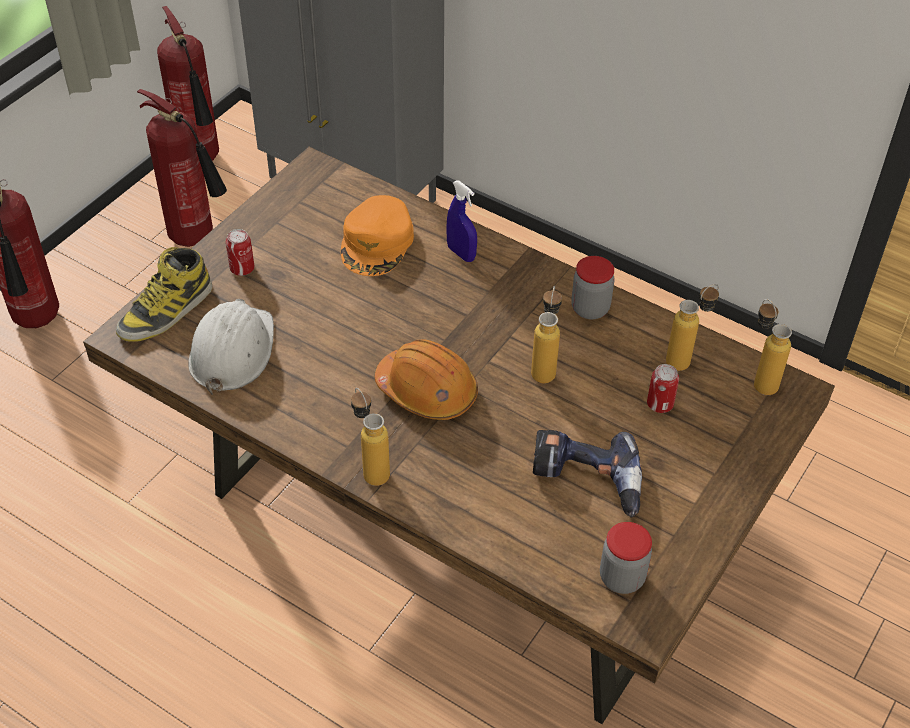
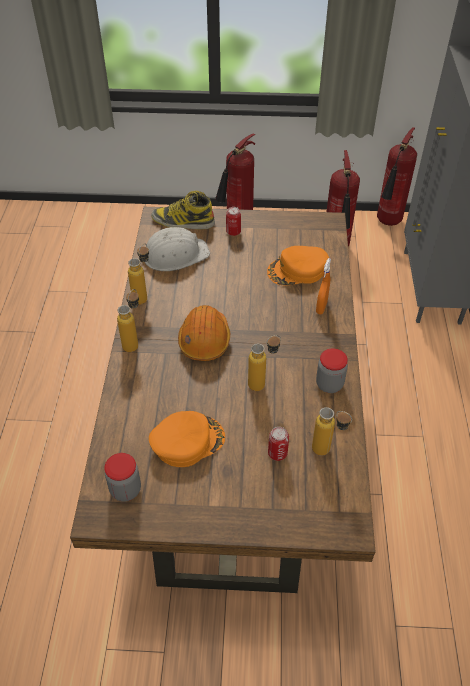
camera: 60 degrees right, 0 degrees up
(461, 253) = (321, 307): blue spray bottle -> orange spray bottle
(585, 482) = (187, 441): power drill -> orange cap
(759, 380) = (343, 501): bottle -> bottle (143, 296)

